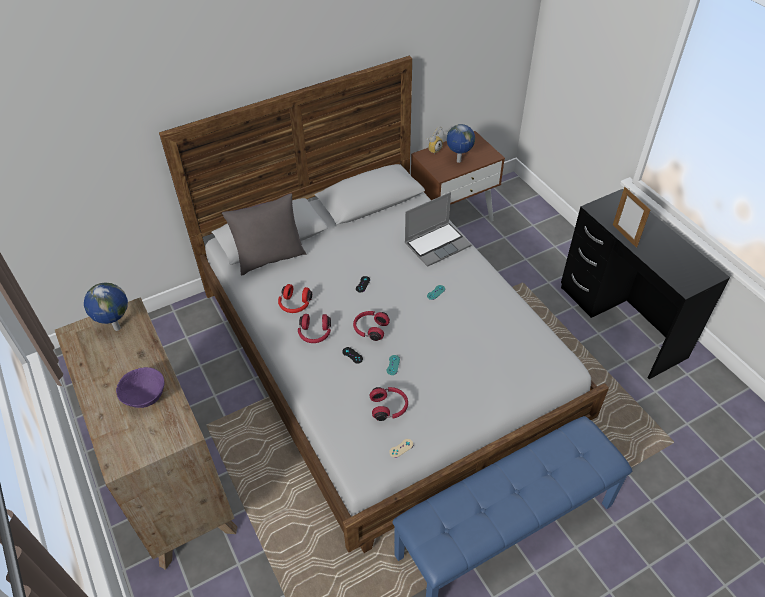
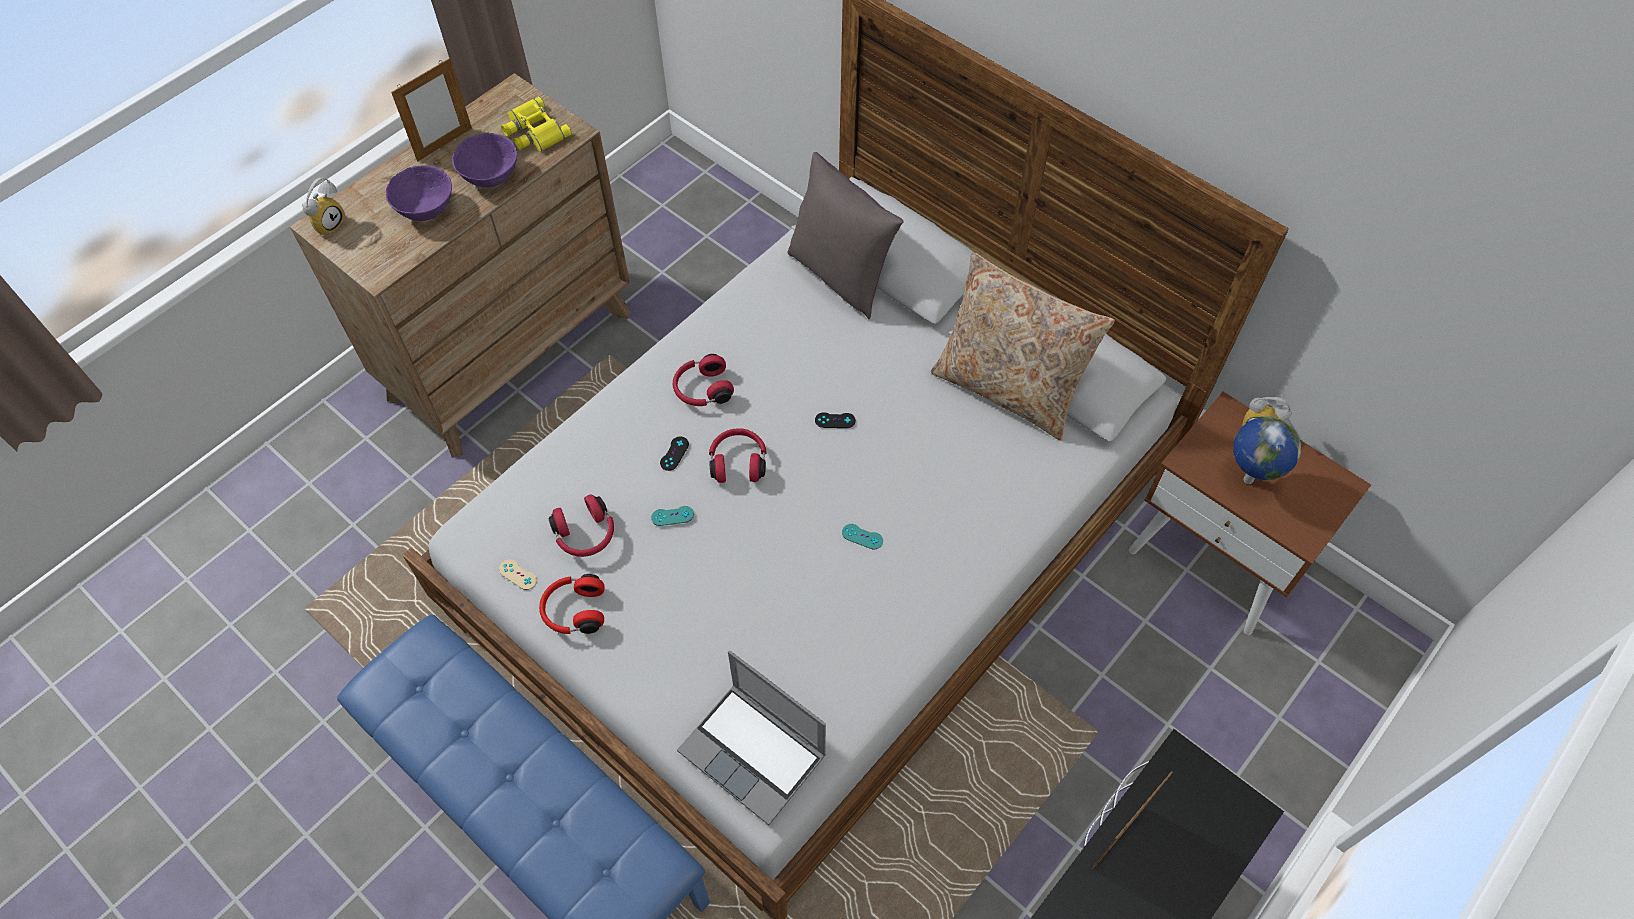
camera: 70 degrees right, 10 degrees up
(92, 378) = (444, 144): none -> picture frame
(116, 328) = (533, 131): globe -> yellow binoculars
(119, 458) = (328, 223): none -> alarm clock
(140, 357) = (491, 176): none -> purple bowl
(295, 304) = (753, 343): red headphones -> red headphones (574, 611)
(375, 218) = (1008, 388): none -> beige pillow
(437, 244) = (986, 507): laptop -> laptop (755, 753)

